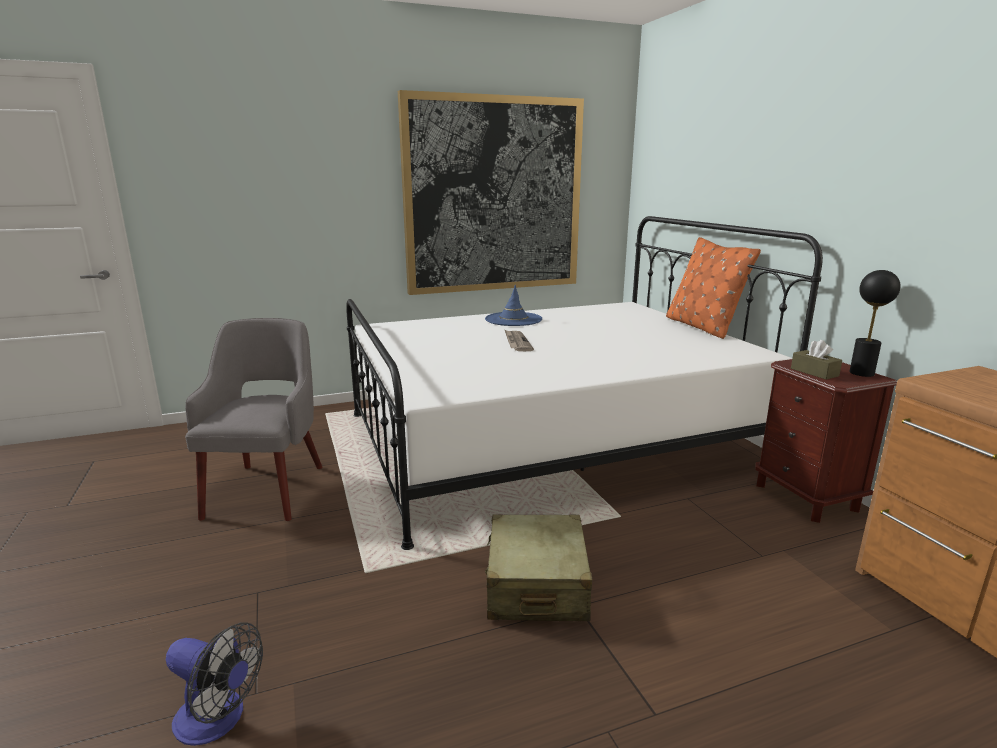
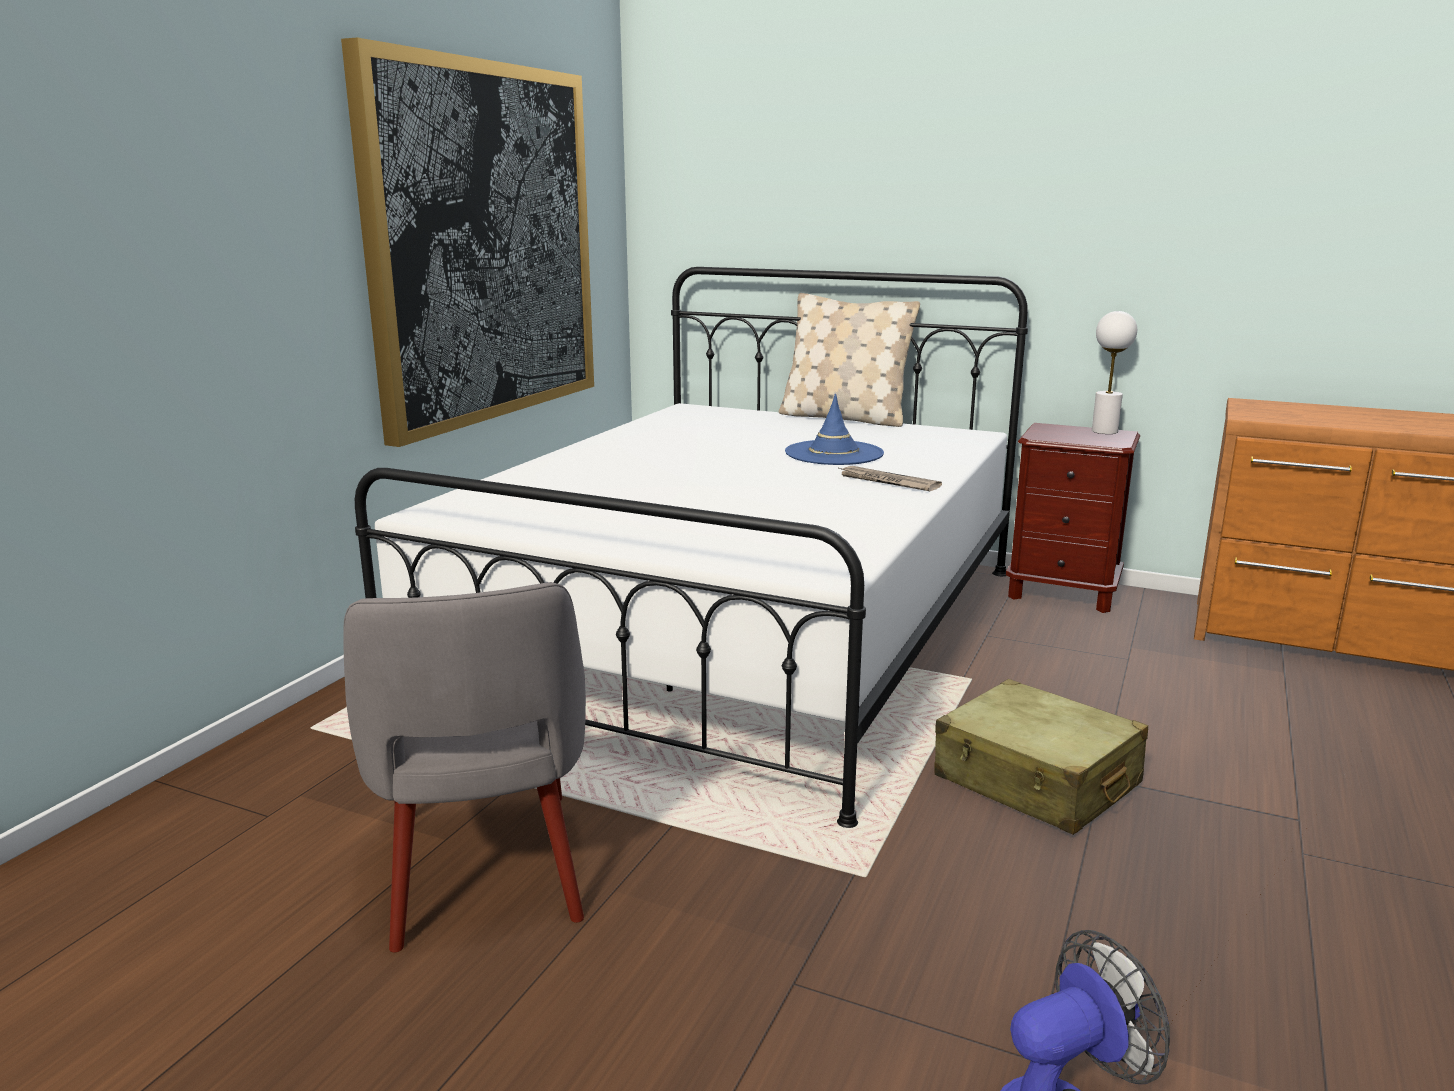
camera: 45 degrees left, 0 degrees up
(268, 489) = (483, 871): grey armchair -> grey armchair turned 150 degrees counterclockwise
(513, 319) = (607, 456): blue hat -> blue hat (834, 453)
(517, 342) = (711, 483): newspaper -> newspaper (887, 482)
(702, 327) = (844, 418): orange pillow -> beige pillow
(814, 372) = (1076, 439): brown tissue box -> none
(861, 373) = (1104, 431): black table lamp -> white table lamp

